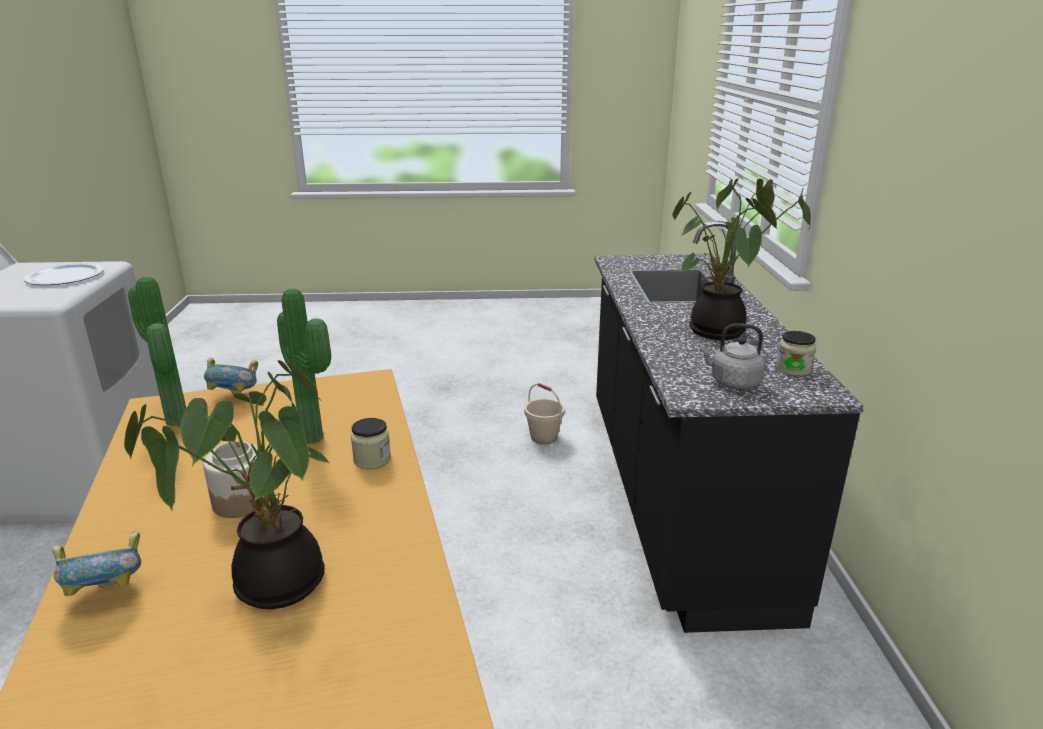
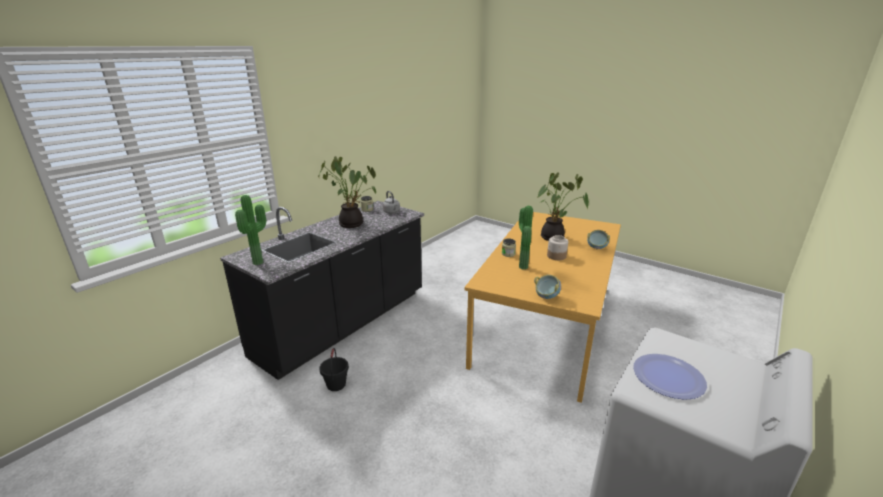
camera: 140 degrees left, 0 degrees up
(173, 422) = (577, 293): potted plant -> potted plant (260, 262)
(544, 437) = (336, 384): beige bucket -> black bucket

